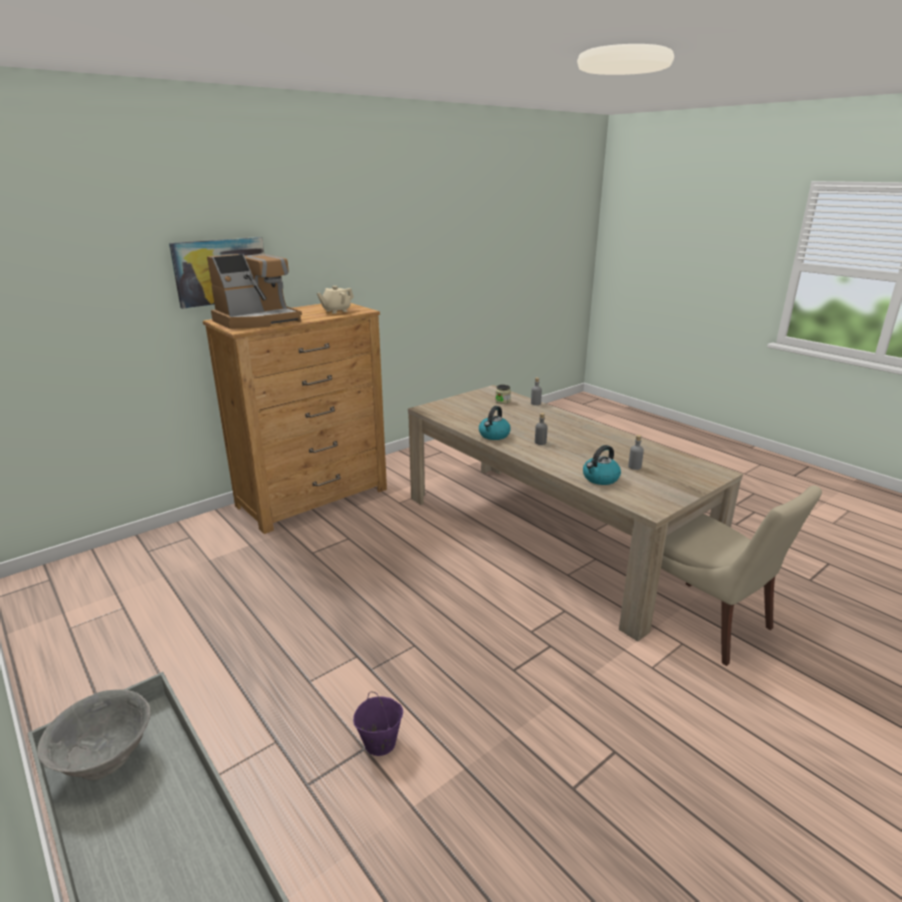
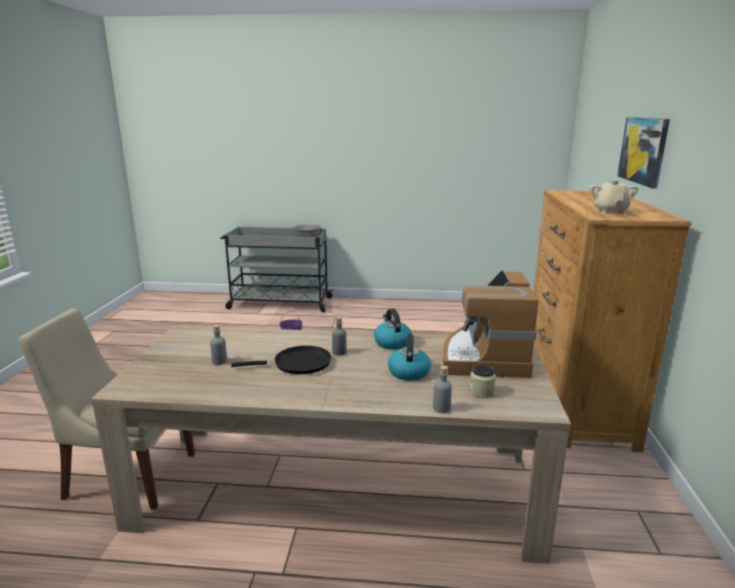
camera: 135 degrees right, 5 degrees down
(257, 321) = (590, 196): coffee machine -> coffee machine (485, 357)
(579, 445) = (298, 364): none -> black frying pan
(600, 478) = (242, 339): kettle -> kettle (408, 372)

